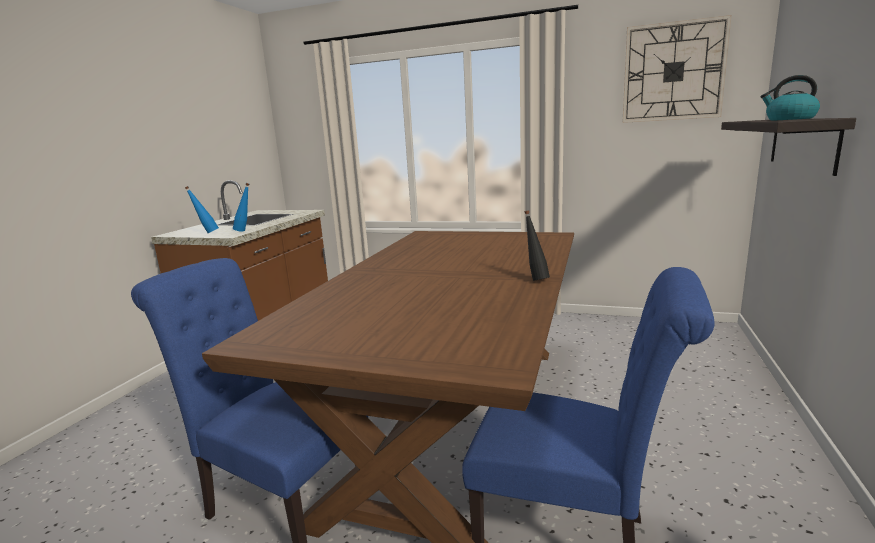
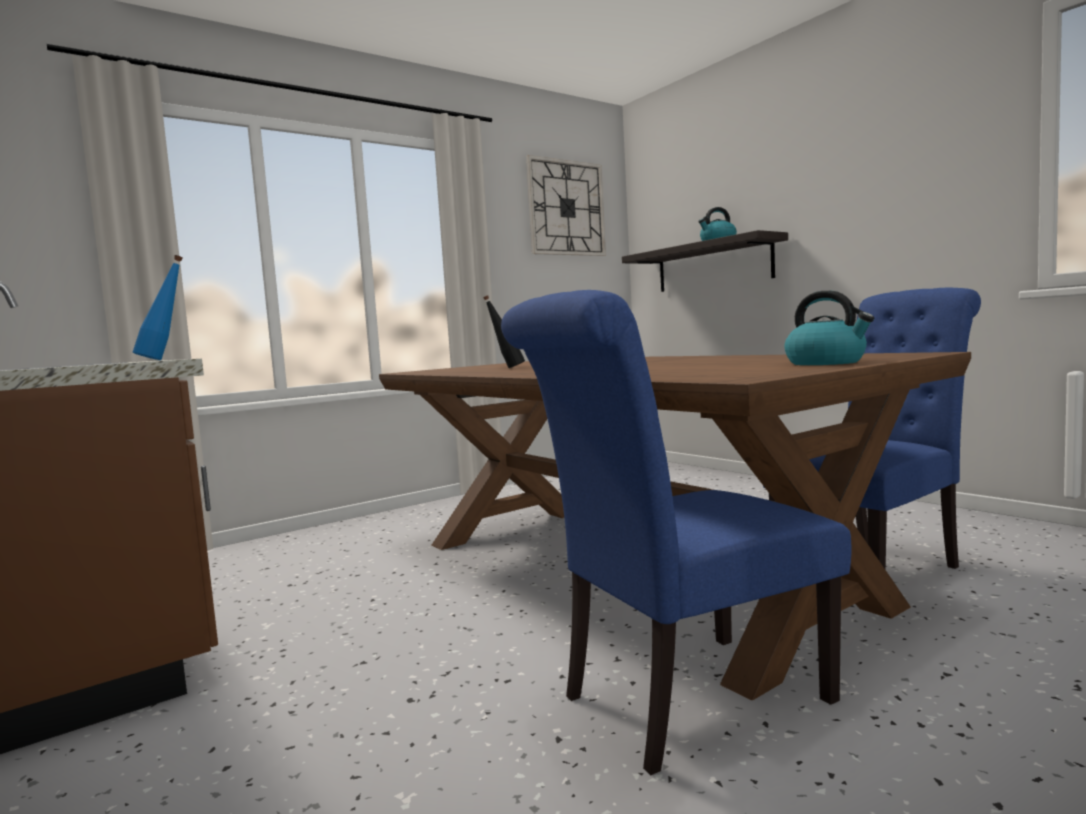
camera: 55 degrees left, 10 degrees down
(206, 233) = (66, 366): blue bottle -> none
(384, 345) = (827, 363): none -> kettle
(535, 279) = (700, 356): black bottle -> black bottle (506, 368)

